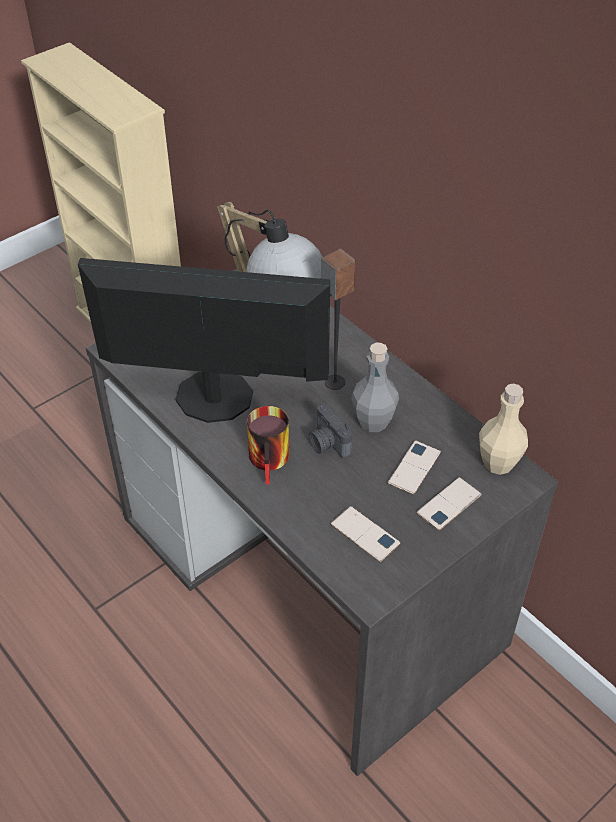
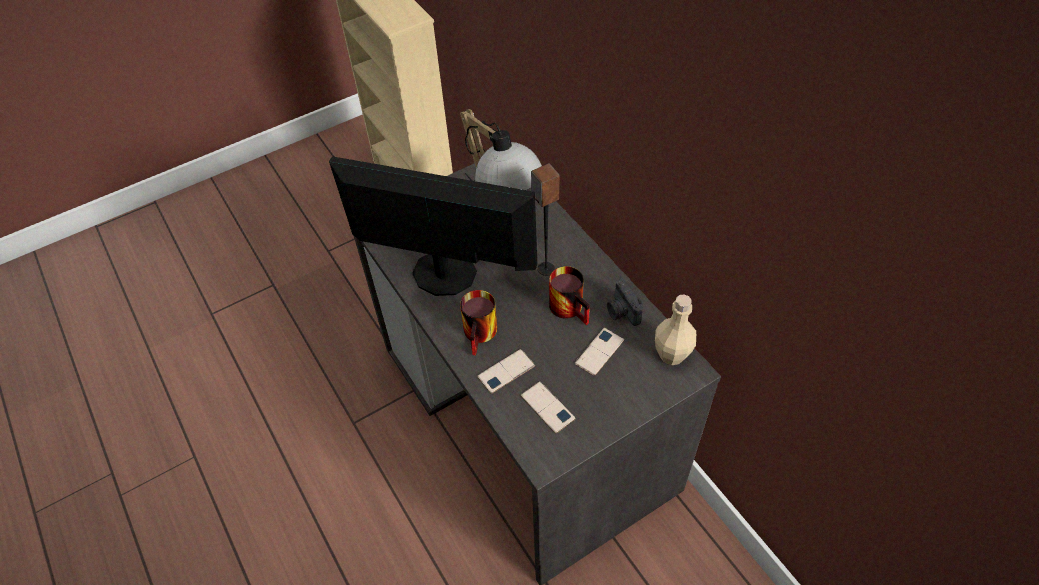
camera: 10 degrees right, 5 degrees up
(327, 444) = (530, 323): camera -> camera (621, 312)
(373, 422) = (572, 307): grey bottle -> mug
(449, 504) = (623, 387): phone -> phone (506, 371)

